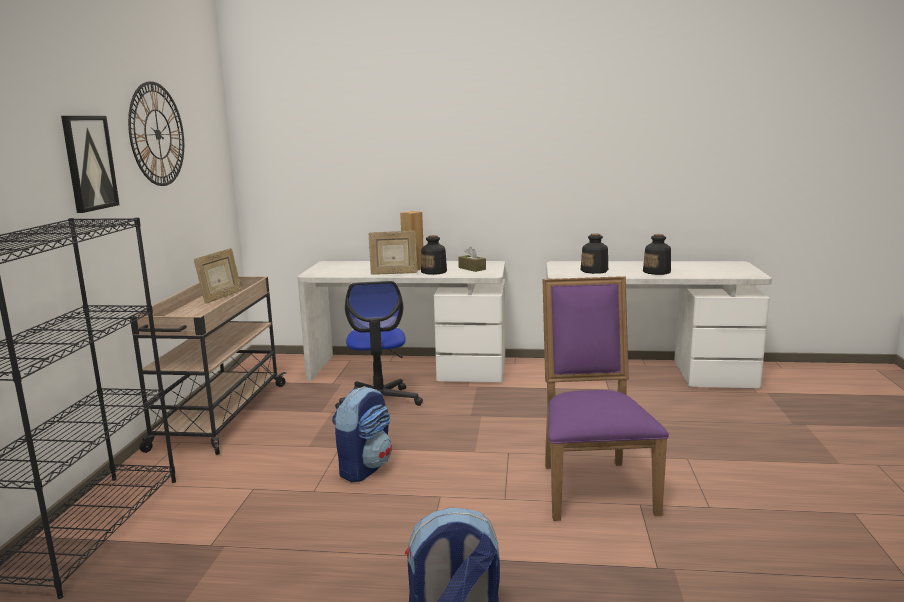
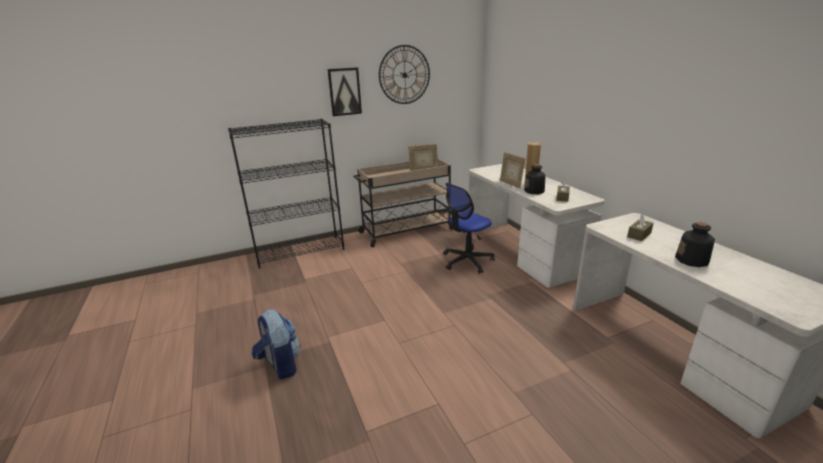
camera: 60 degrees right, 10 degrees up
(364, 468) = (393, 286): backpack -> none
(592, 485) = (444, 373): purple chair -> none
(594, 271) = (639, 235): bottle -> brown tissue box

